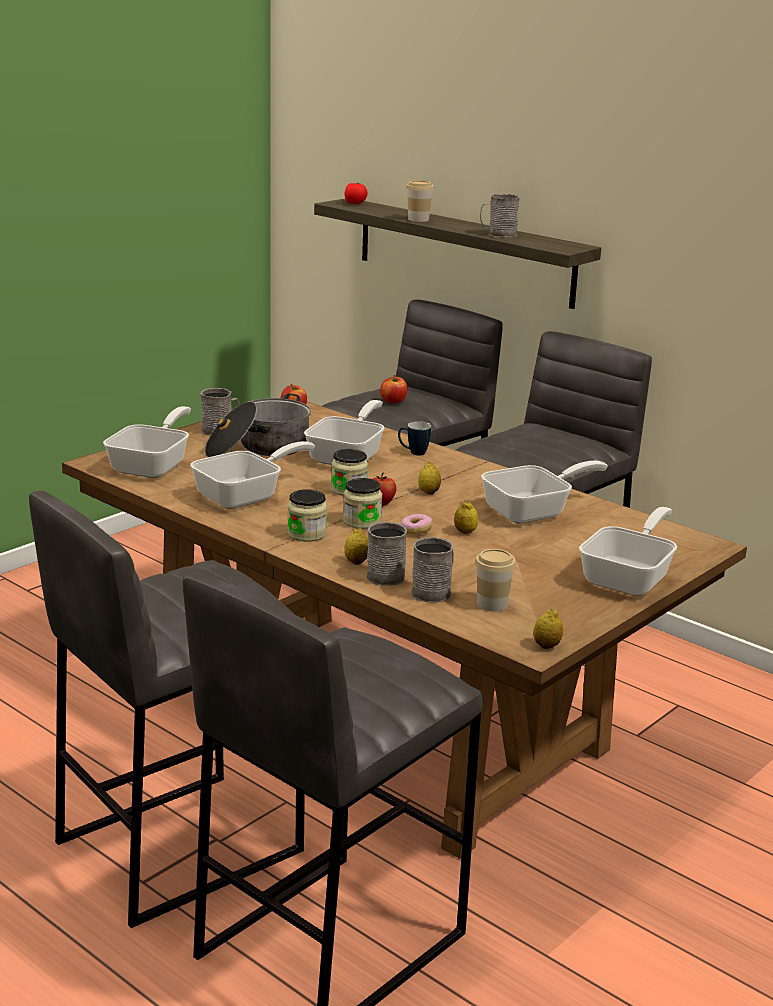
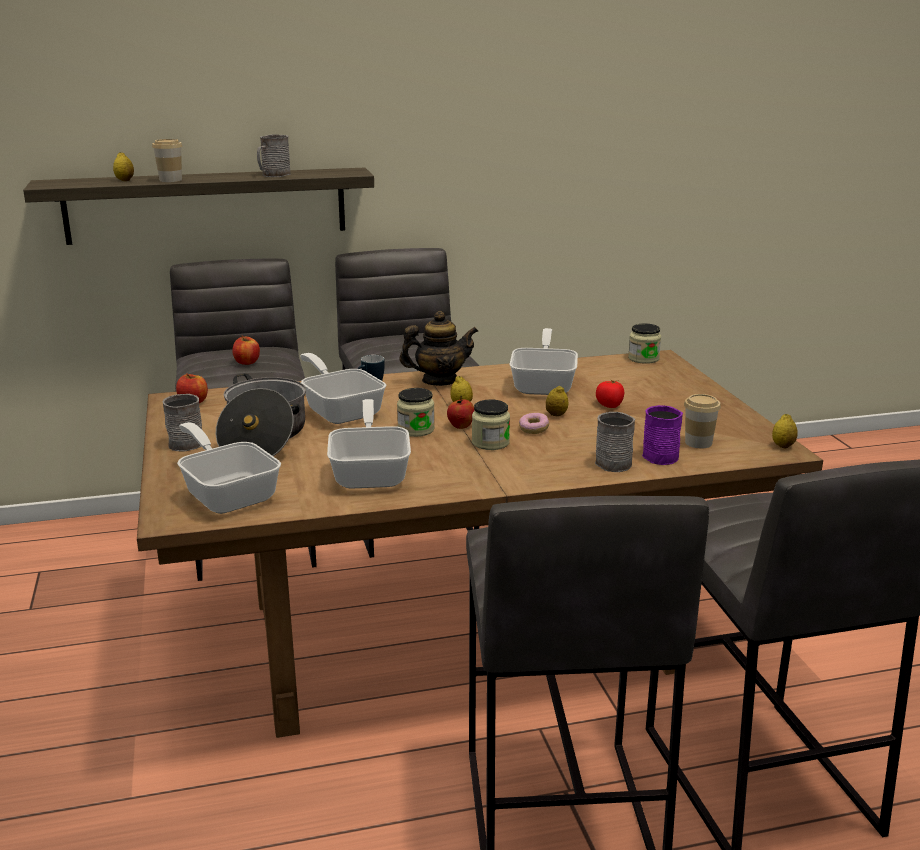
camera: 55 degrees left, 0 degrees up
(307, 534) = (491, 470): jar -> jar (643, 358)
(355, 203) = (61, 182): tomato -> tomato (609, 405)
(356, 562) = (572, 466): lemon -> lemon (125, 180)
(434, 591) = (657, 455): grey mug -> purple mug
(470, 472) = (439, 381): none -> teapot
(630, 577) = (691, 391): frying pan -> none

